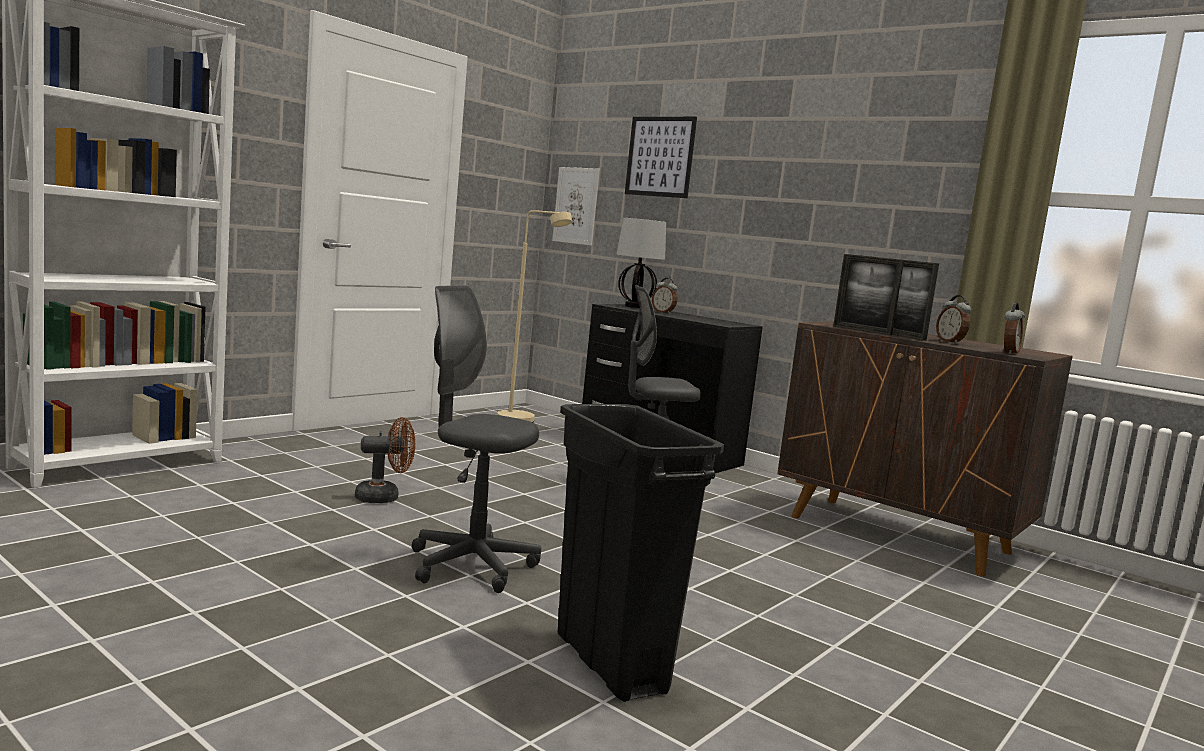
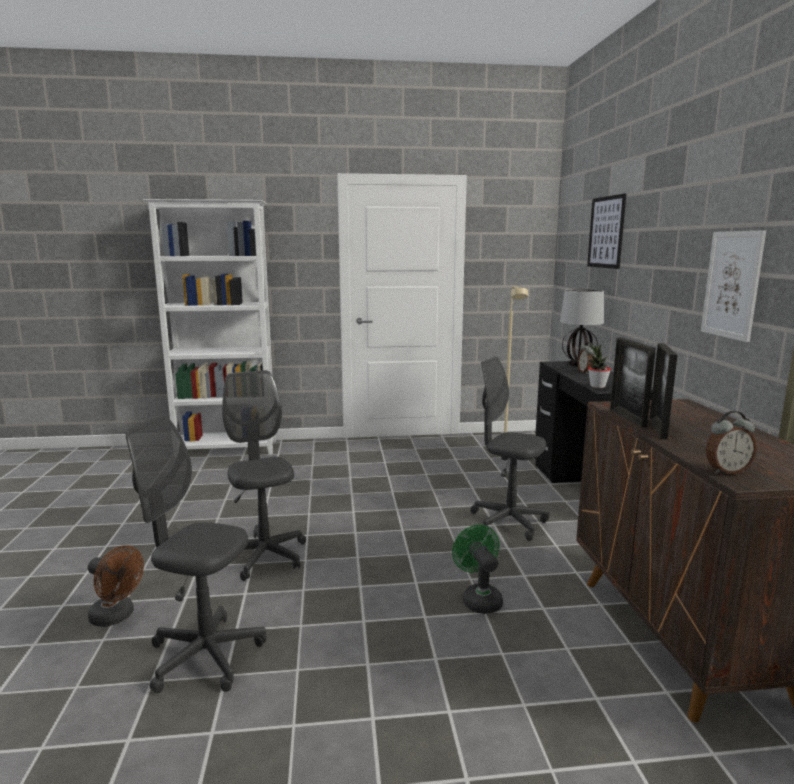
camera: 45 degrees right, 5 degrees up
(384, 497) = (308, 494): brown fan -> brown fan (117, 617)
(576, 205) = (566, 276): picture -> picture (732, 285)
(609, 663) = (205, 656): black trash can -> grey office chair
(711, 322) = (597, 386): none -> potted plant
(742, 546) = (479, 599): none -> green fan
(950, 342) = (705, 444): alarm clock -> none

